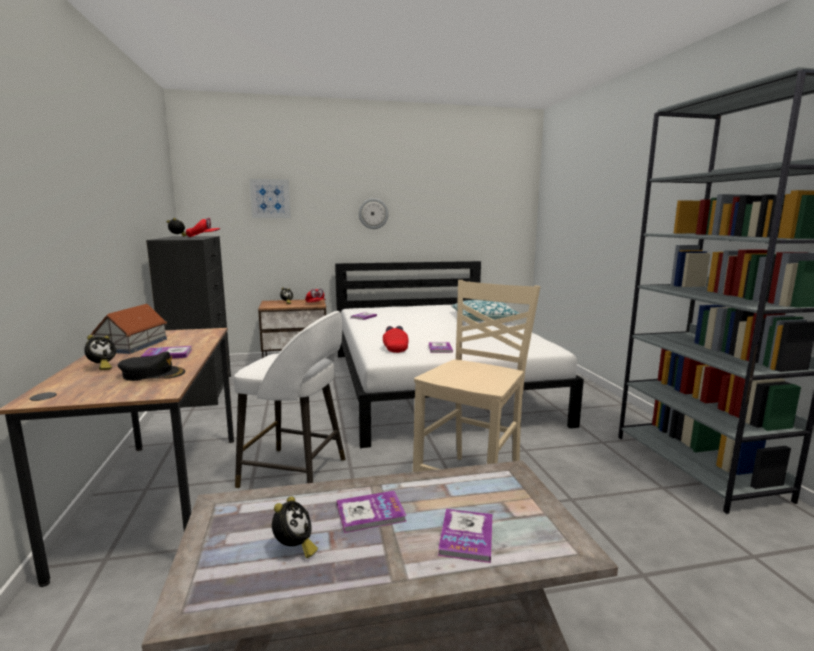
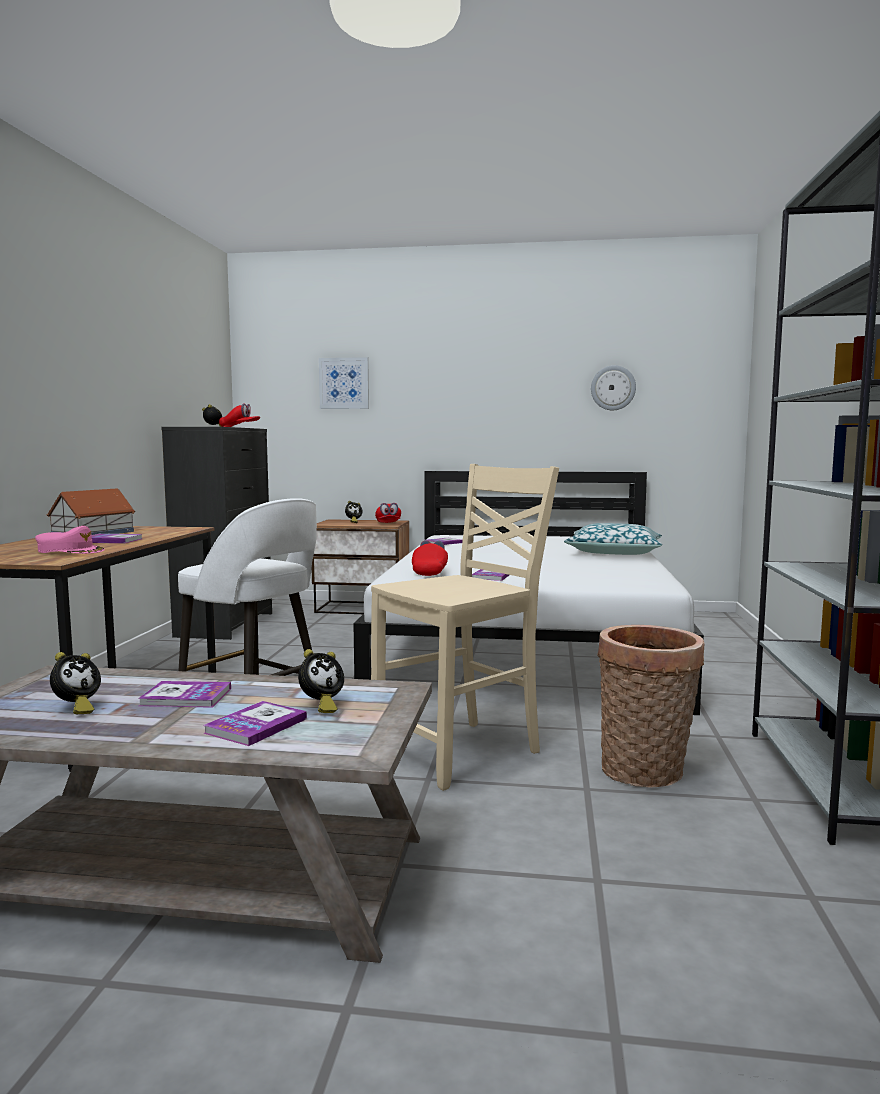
camera: 20 degrees right, 5 degrees down
(102, 367) = (36, 544): alarm clock -> alarm clock (321, 706)
(153, 374) = (70, 551): black cap -> pink cap
(373, 213) = (482, 401): wall clock -> wall clock (613, 388)
(592, 479) = (646, 773): none -> basket

